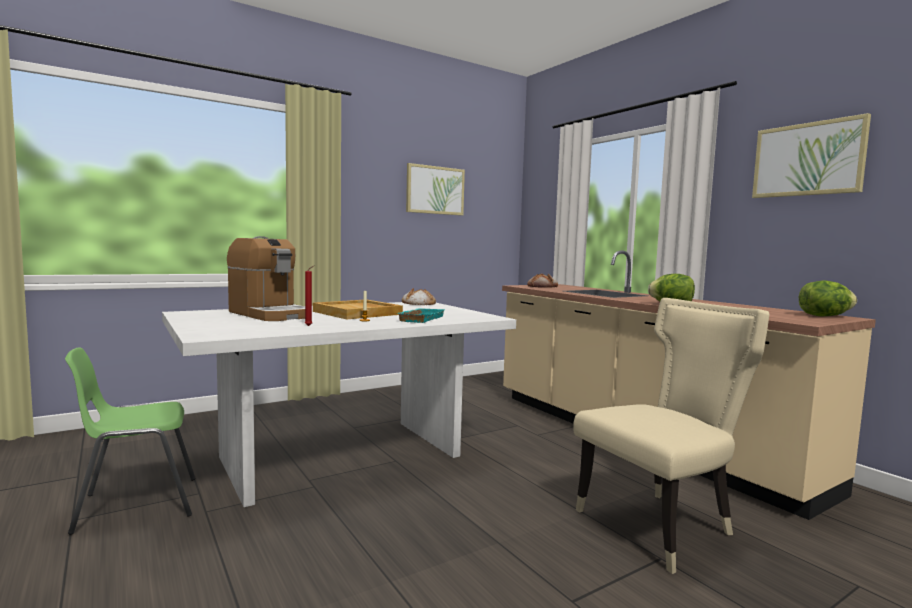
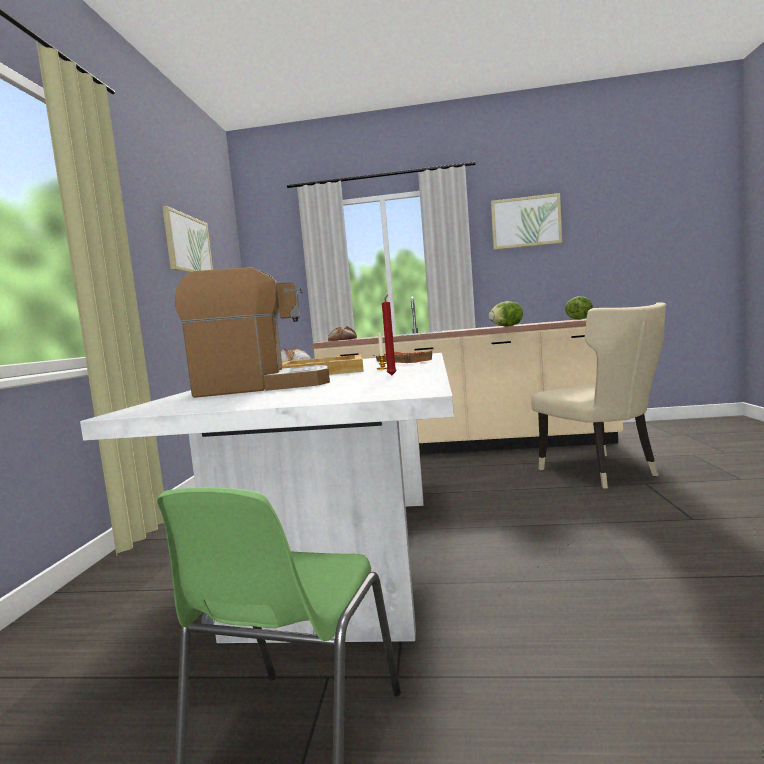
camera: 50 degrees left, 0 degrees up
(420, 319) = (400, 362): turquoise tray -> orange tray
(661, 525) = (602, 472): beige chair -> beige chair turned 150 degrees clockwise

